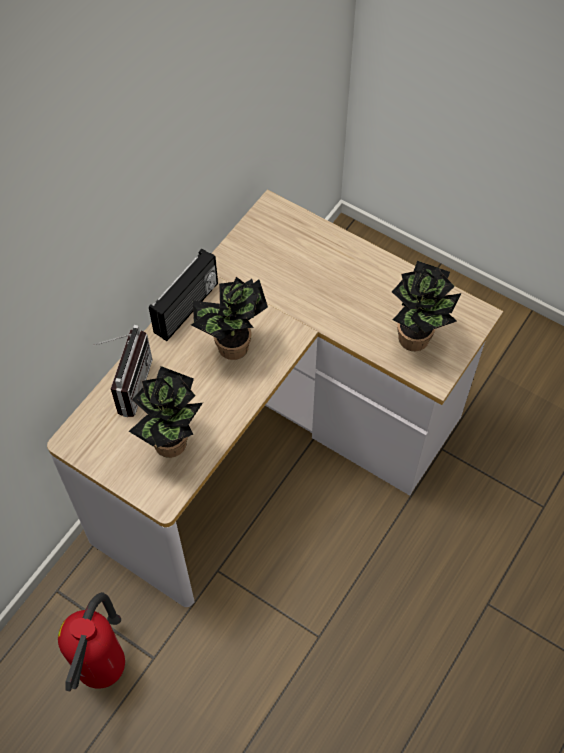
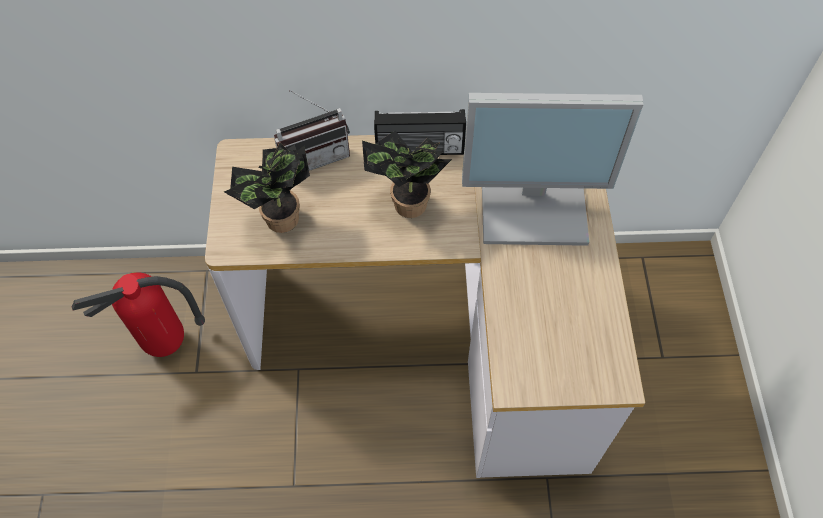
camera: 55 degrees right, 0 degrees up
(301, 268) = (535, 203): none -> monitor
(417, 341) = (540, 345): potted plant -> none

